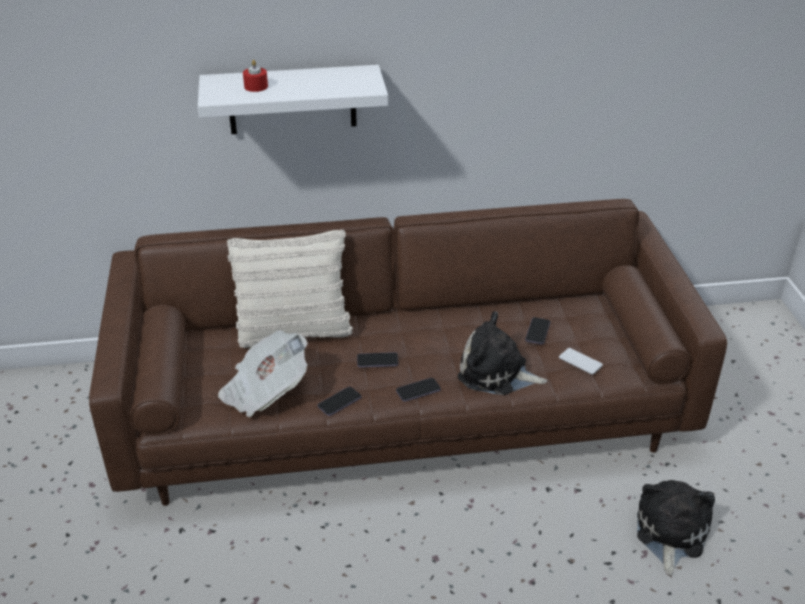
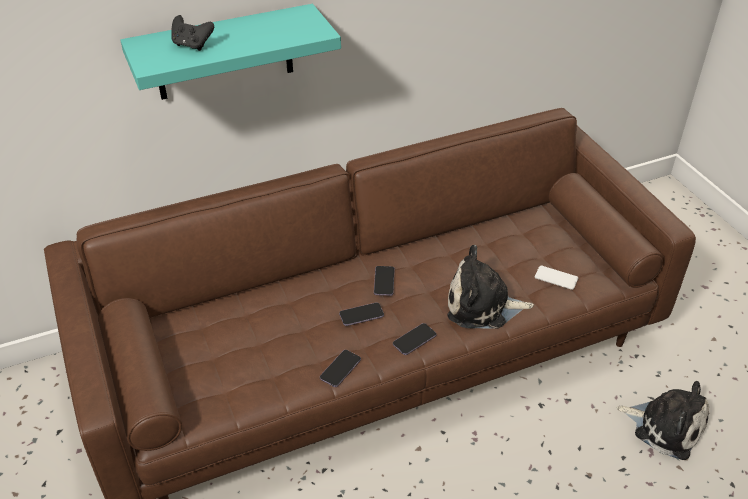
camera: 15 degrees left, 5 degrees up
(256, 86) = (192, 45): red candle -> black game controller
(265, 391) = (258, 372): newspaper -> none
(292, 100) = (224, 53): white shelf -> turquoise shelf
(294, 332) = (263, 298): beige pillow -> none
(537, 332) = (503, 254): phone -> phone (384, 282)
(669, 533) = (665, 426): plush toy -> plush toy turned 120 degrees clockwise

